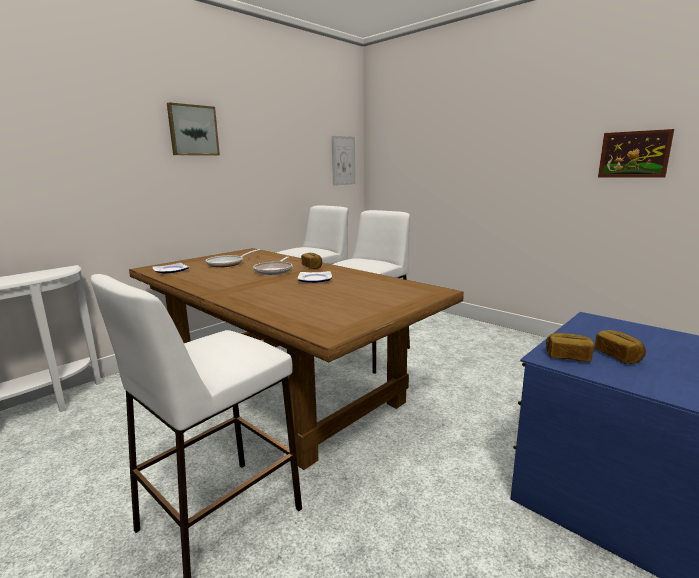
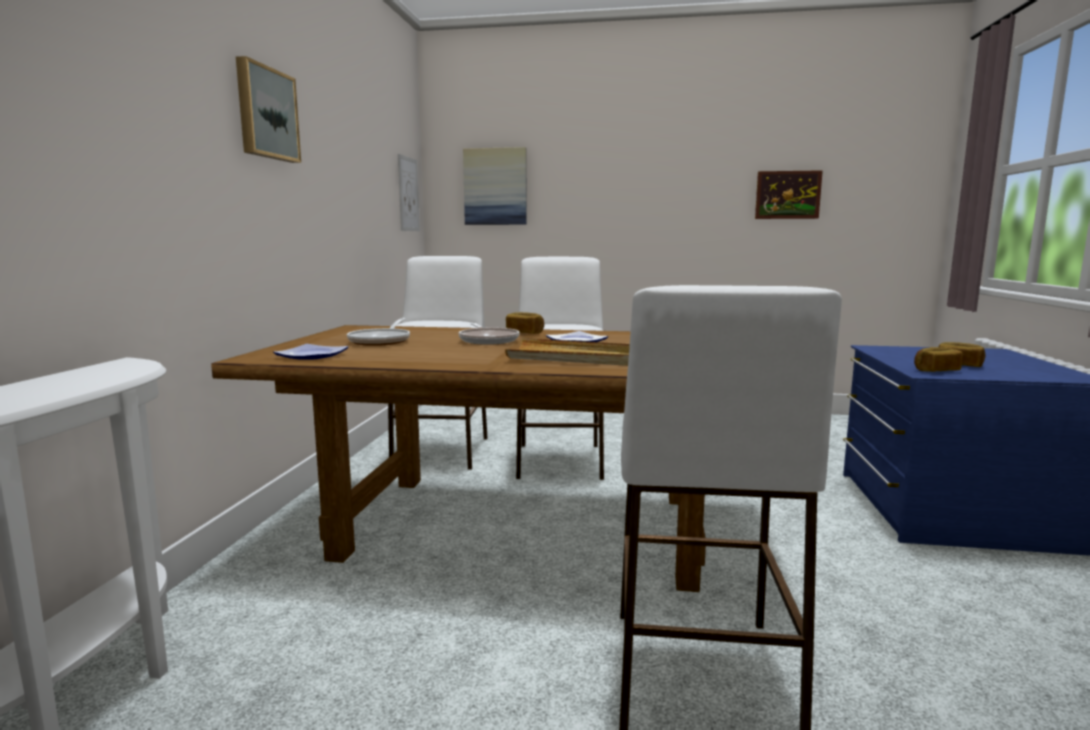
camera: 35 degrees left, 5 degrees down
(268, 293) = (575, 358): none -> beige tray
(403, 152) = (495, 187): none -> picture

